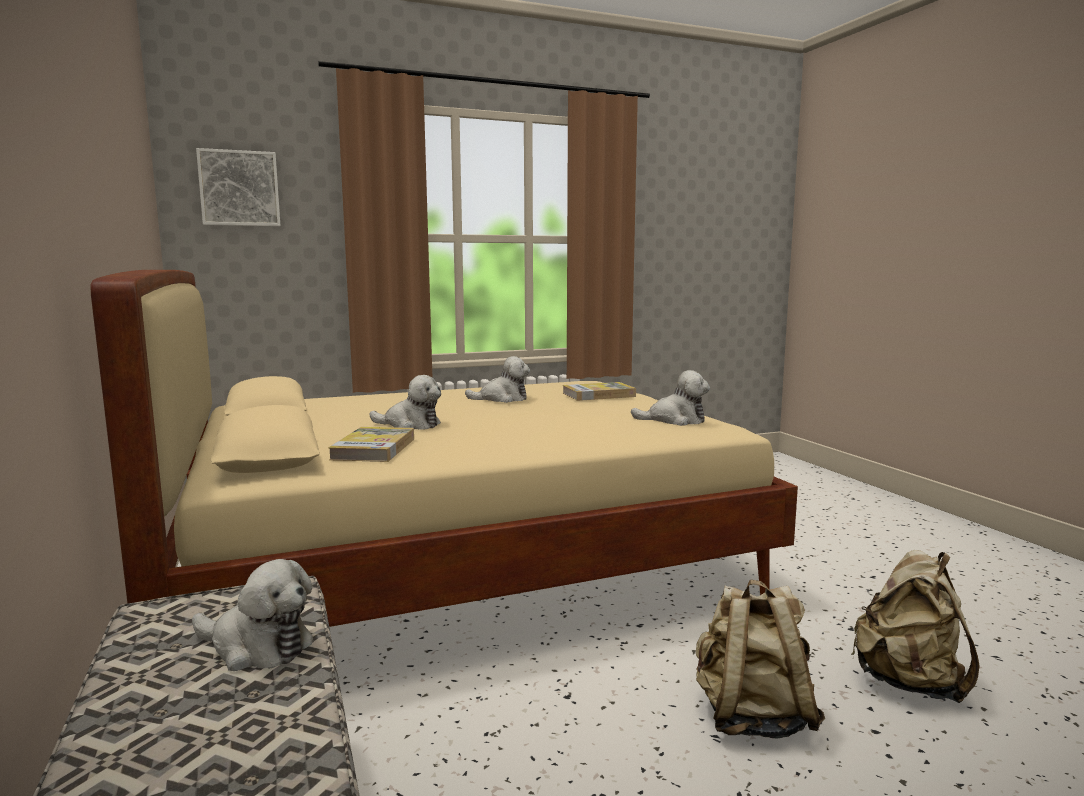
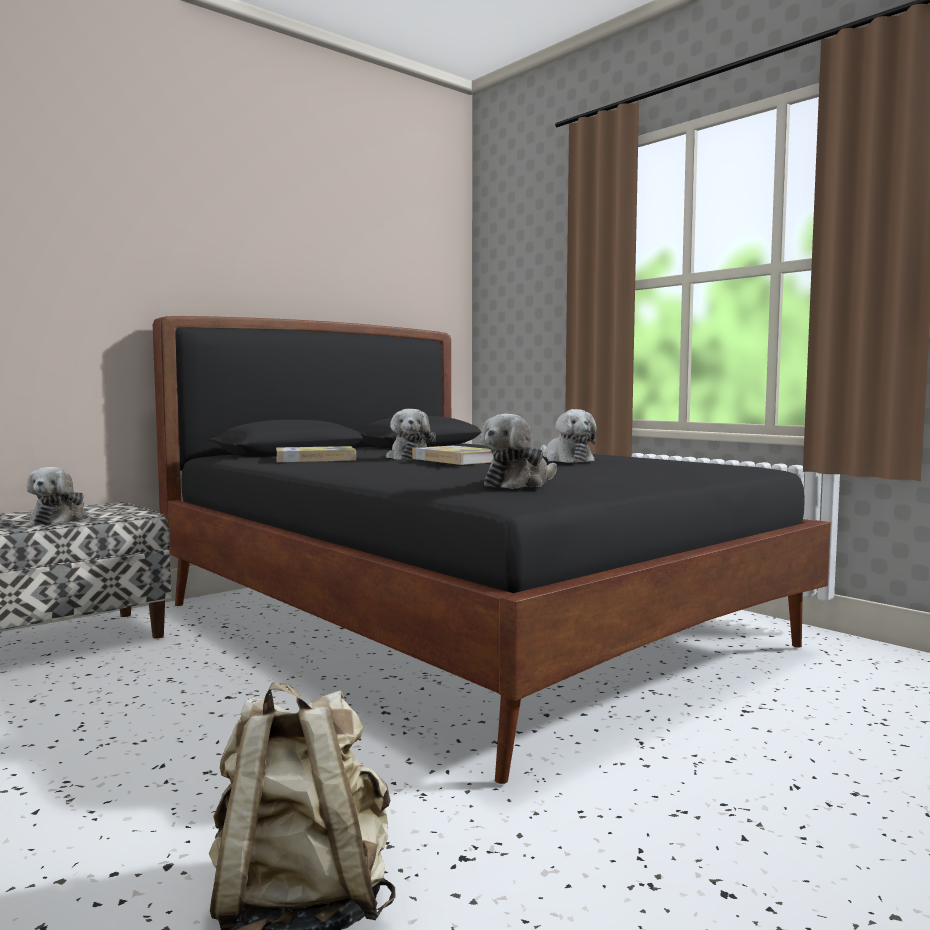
camera: 70 degrees right, 5 degrees down
(239, 188) = (514, 258): picture -> none
(459, 567) = (462, 625): beige bed -> black bed
(598, 395) = (648, 469): book -> book (456, 460)
(674, 420) = (518, 484): plush toy -> plush toy turned 60 degrees clockwise
(751, 717) = (198, 783): beige backpack -> none

